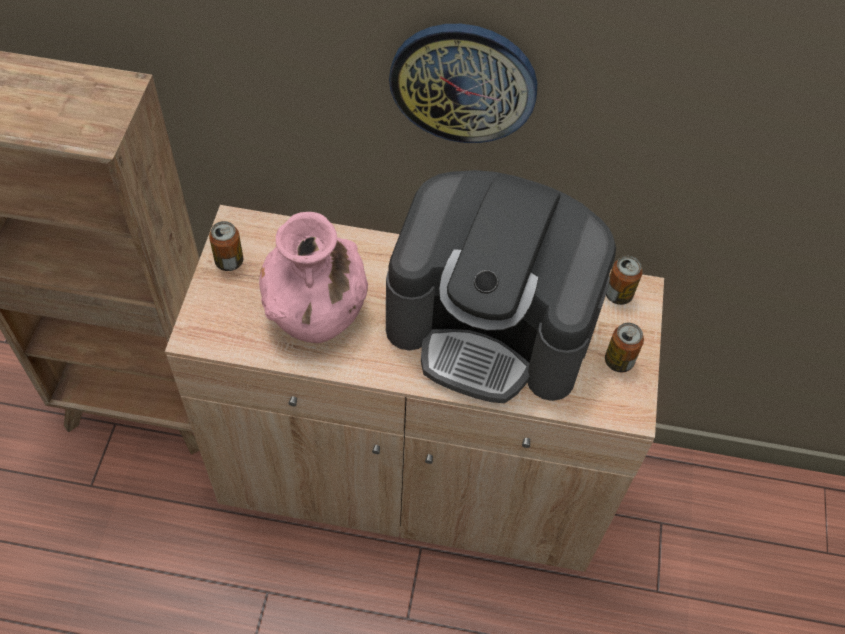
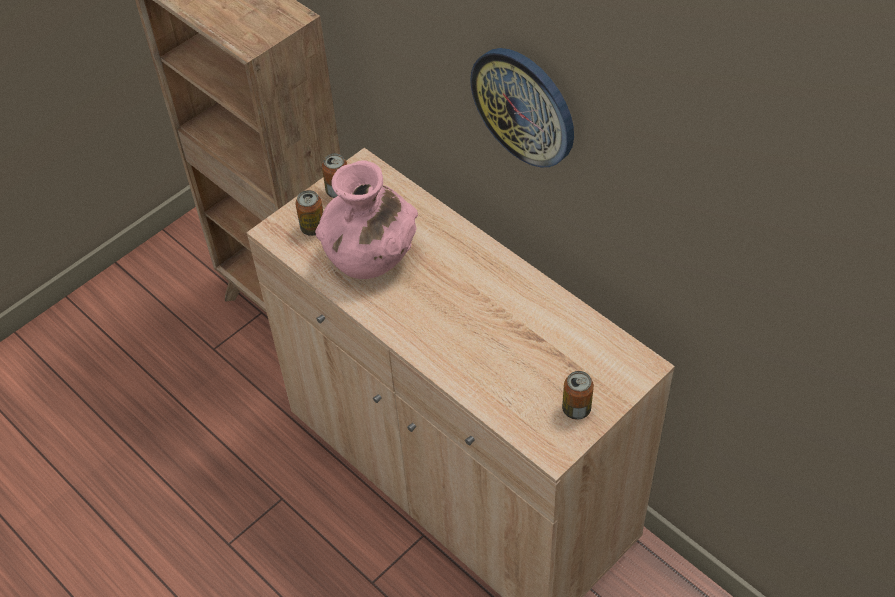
camera: 40 degrees right, 5 degrees down
(492, 325) = (495, 331): coffee machine -> none
(618, 294) = (621, 359): can -> can (313, 228)

